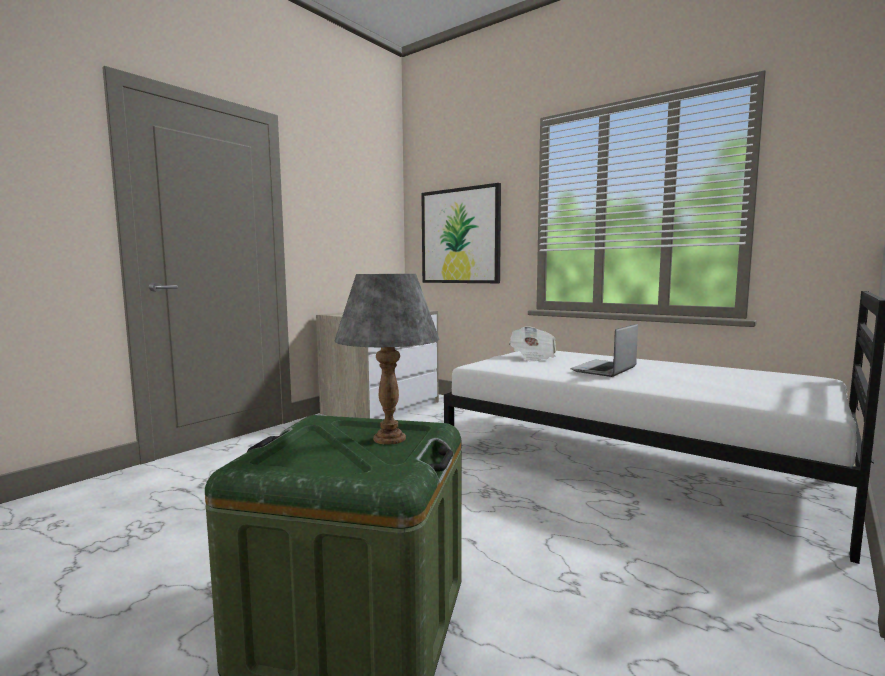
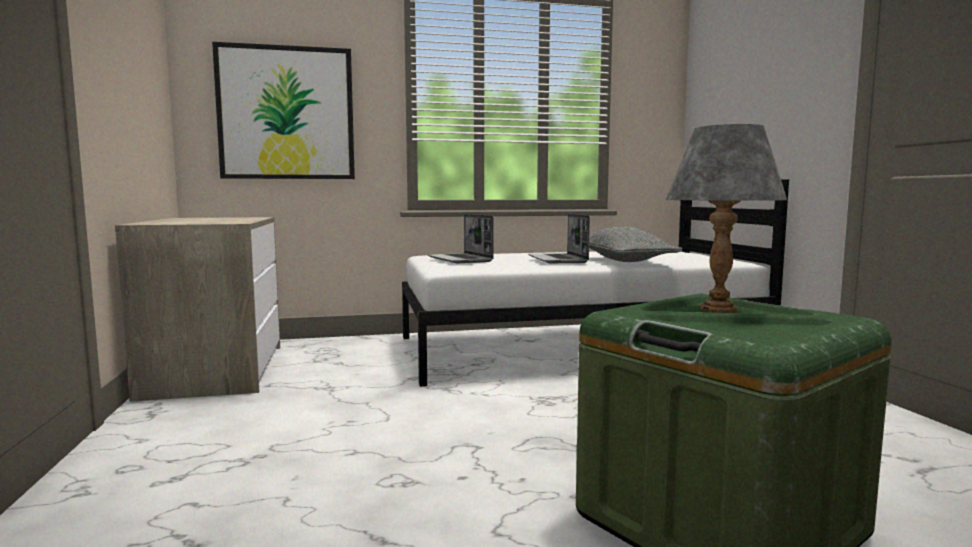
camera: 50 degrees left, 0 degrees up
(532, 357) = (461, 260): newspaper -> laptop
(666, 381) = (623, 260): none -> grey pillow

